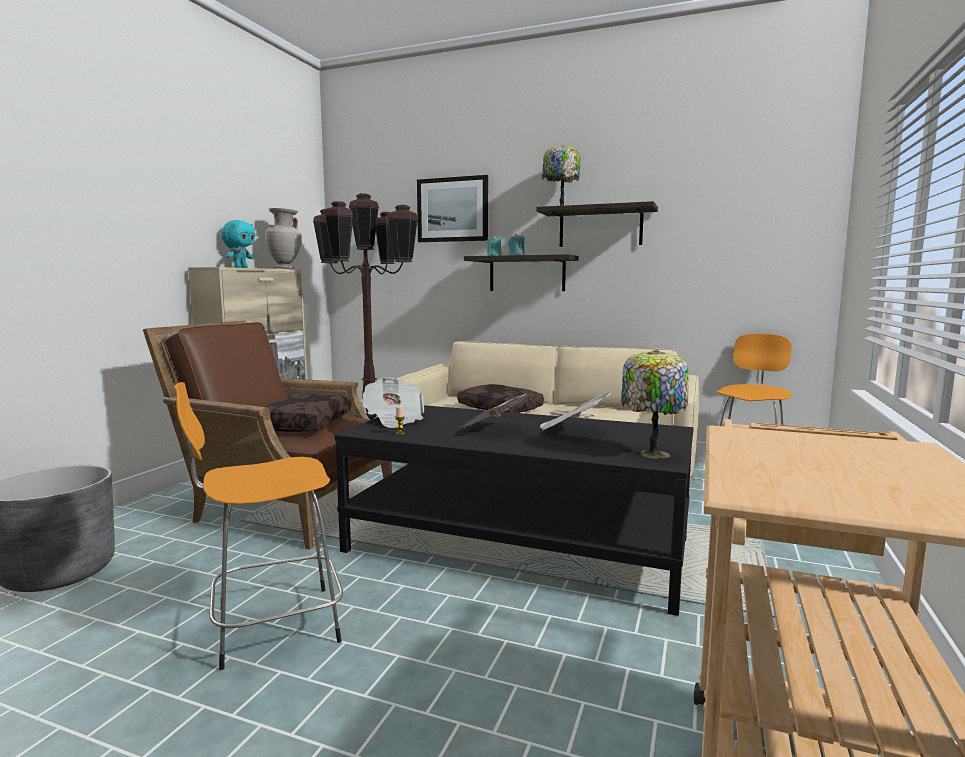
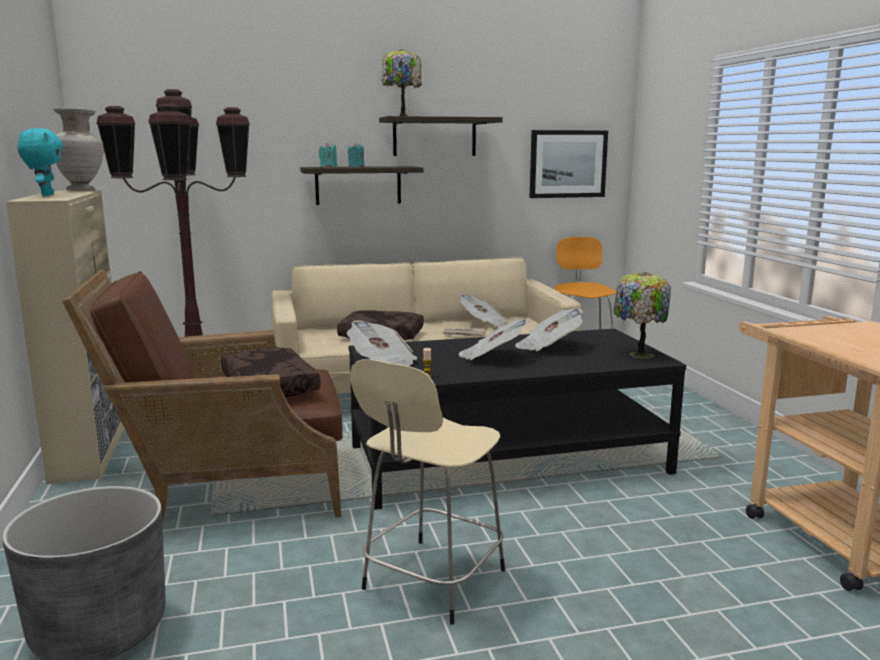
camera: 35 degrees left, 5 degrees up
(272, 626) = (431, 582): orange stool -> beige stool
(452, 209) = (263, 109): picture -> picture (567, 164)
(611, 412) = (483, 324): none -> newspaper

